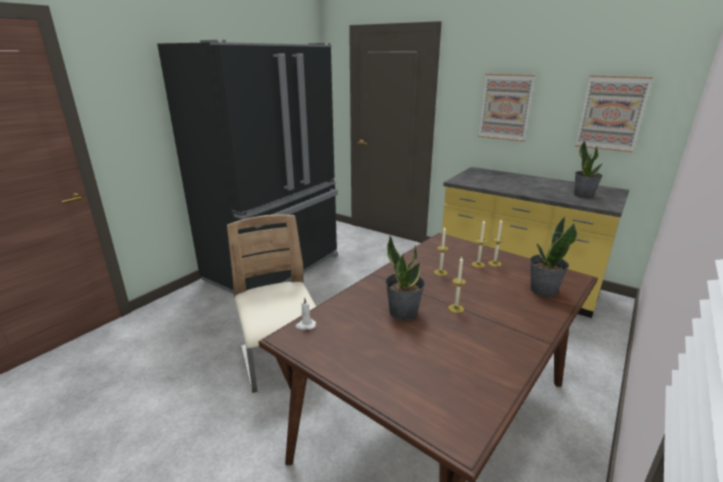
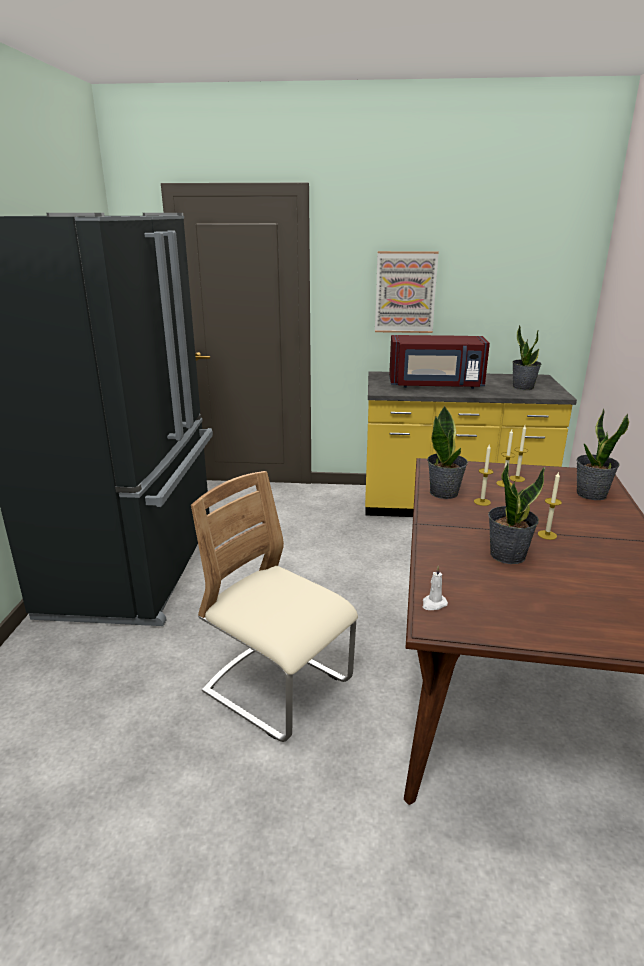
camera: 30 degrees left, 0 degrees up
(421, 259) = (444, 493): none -> potted plant
(507, 183) = (435, 385): none -> red microwave
(611, 113) = (524, 292): picture -> none

